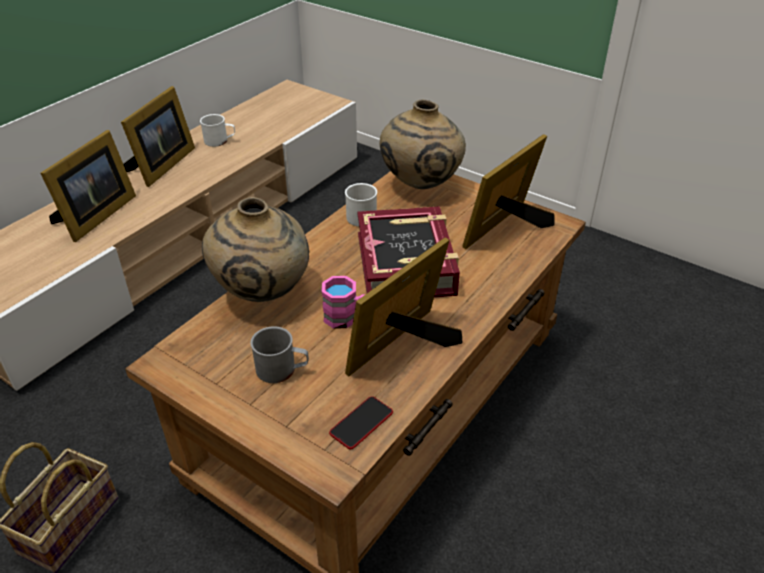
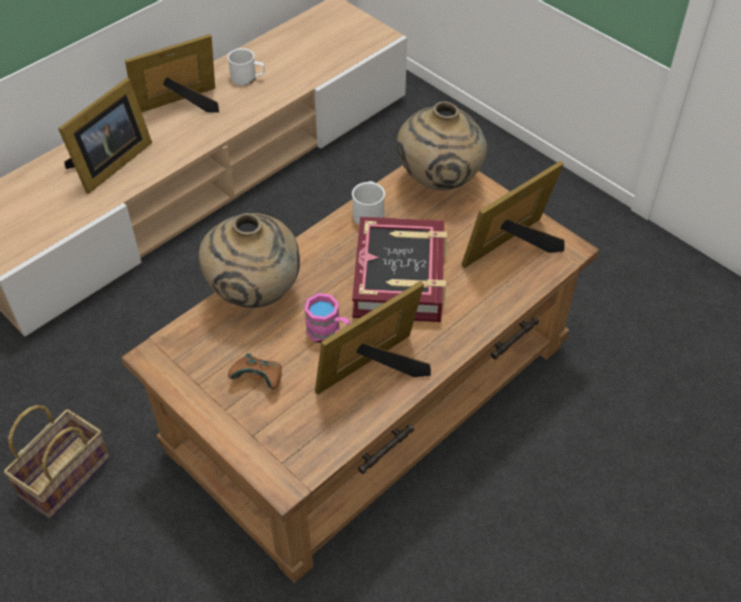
camera: 10 degrees right, 10 degrees up
(161, 166) = (182, 105): picture frame -> picture frame turned 150 degrees counterclockwise
(282, 370) = (259, 379): grey mug -> brown game controller
(361, 423) = (318, 443): phone -> none

